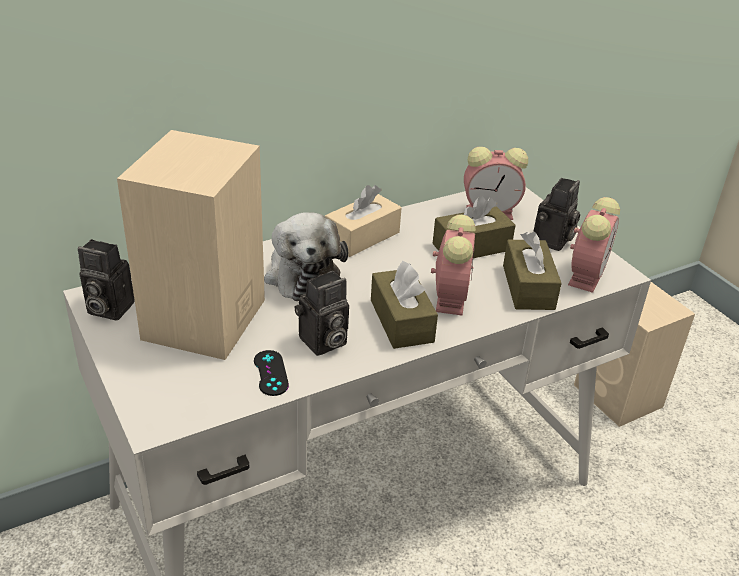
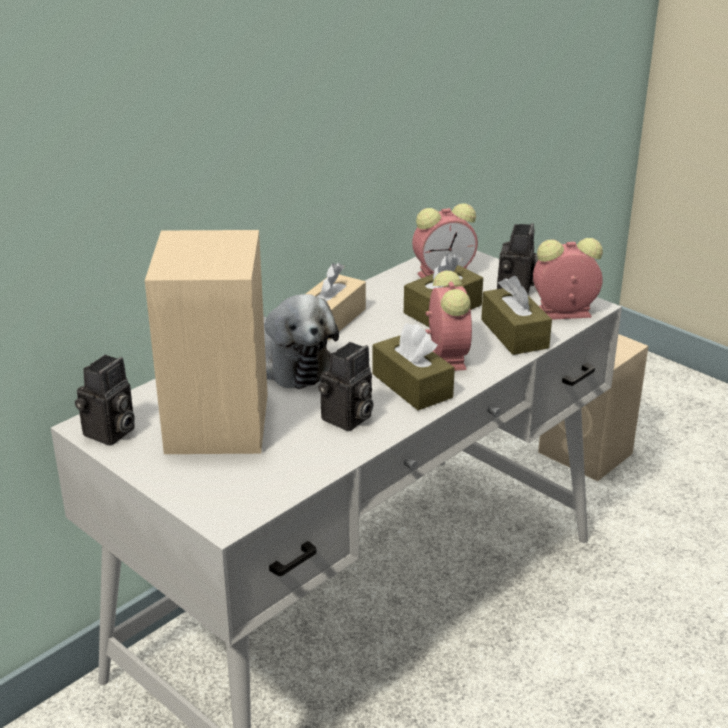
camera: 15 degrees left, 5 degrees down
(107, 308) = (110, 434): camera -> camera turned 60 degrees counterclockwise
(271, 373) = (313, 455): black game controller -> none
(586, 274) = (562, 313): alarm clock -> alarm clock turned 105 degrees counterclockwise

